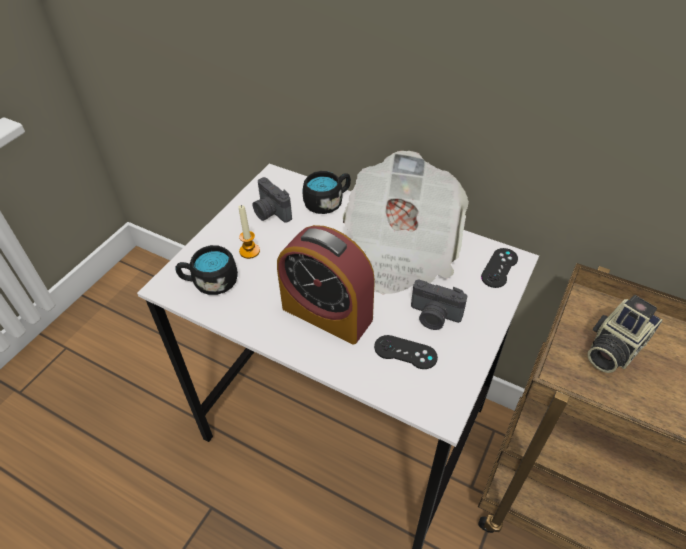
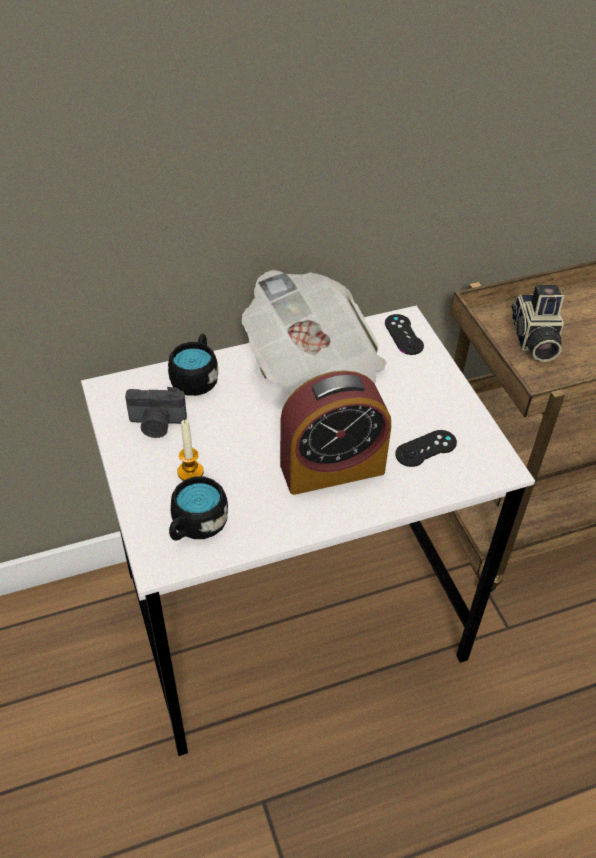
camera: 50 degrees left, 0 degrees up
(434, 317) = (409, 407): camera -> none

